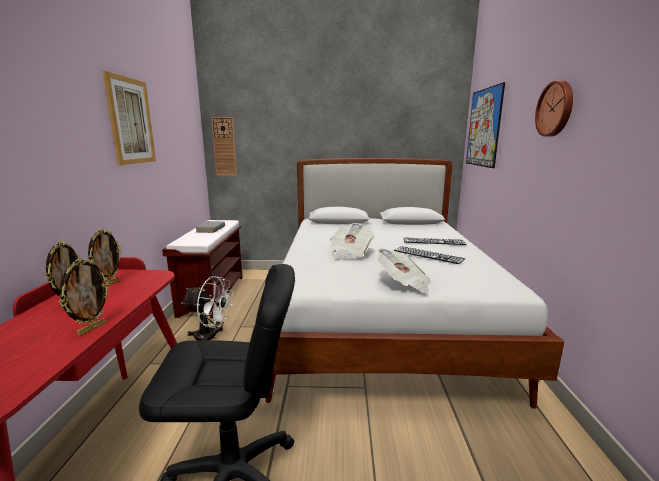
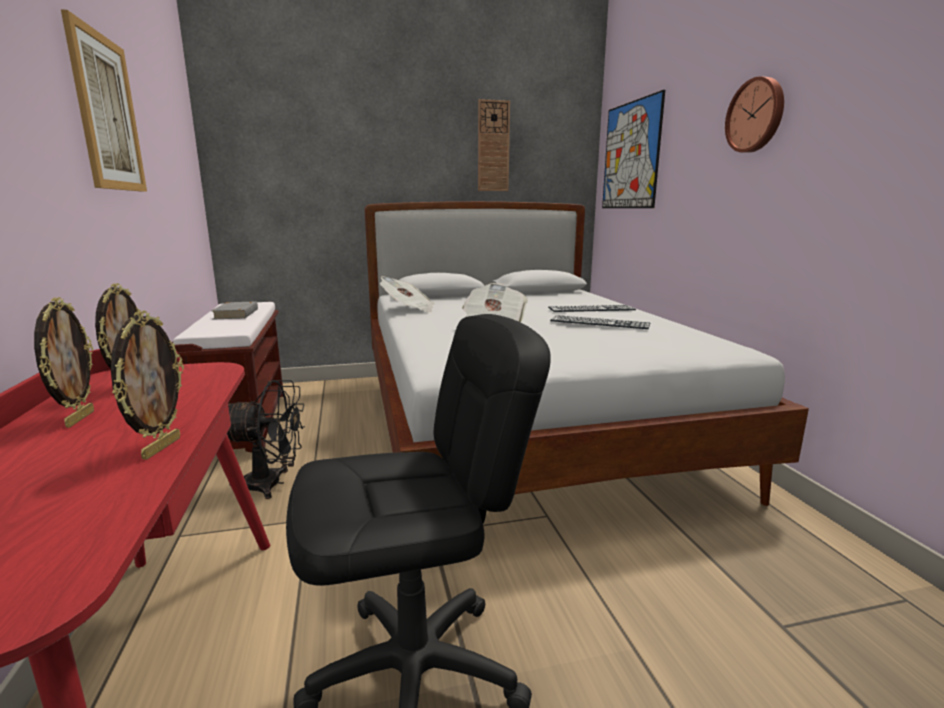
camera: 15 degrees left, 0 degrees up
(211, 338) = (273, 484): white fan -> black fan
(224, 146) = (239, 183): wall clock -> wall clock (493, 146)
(404, 284) = (600, 355): newspaper -> newspaper (408, 309)

